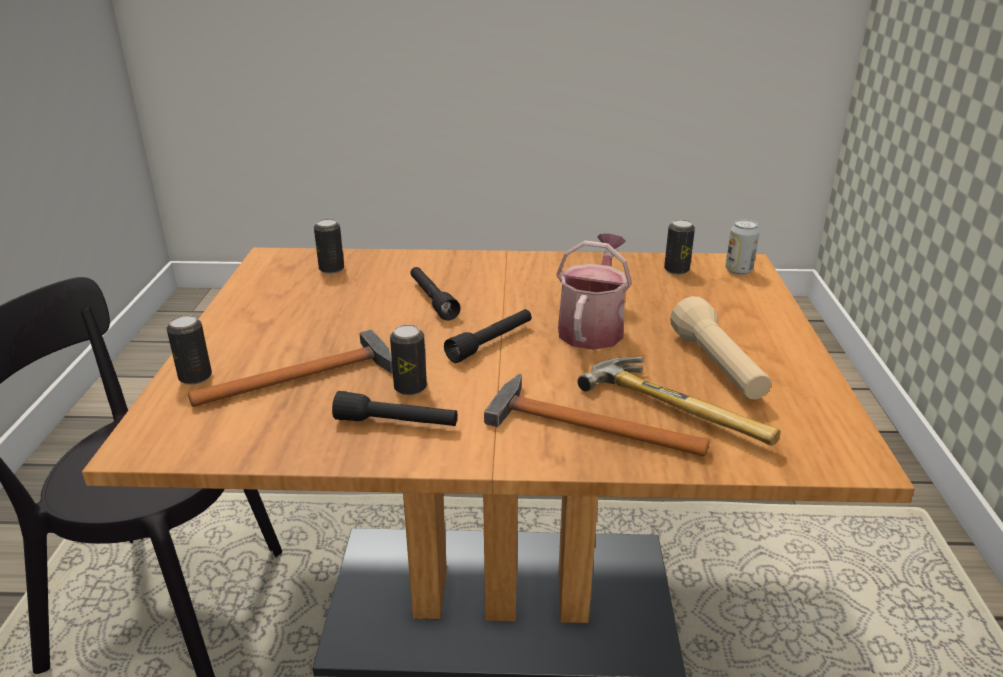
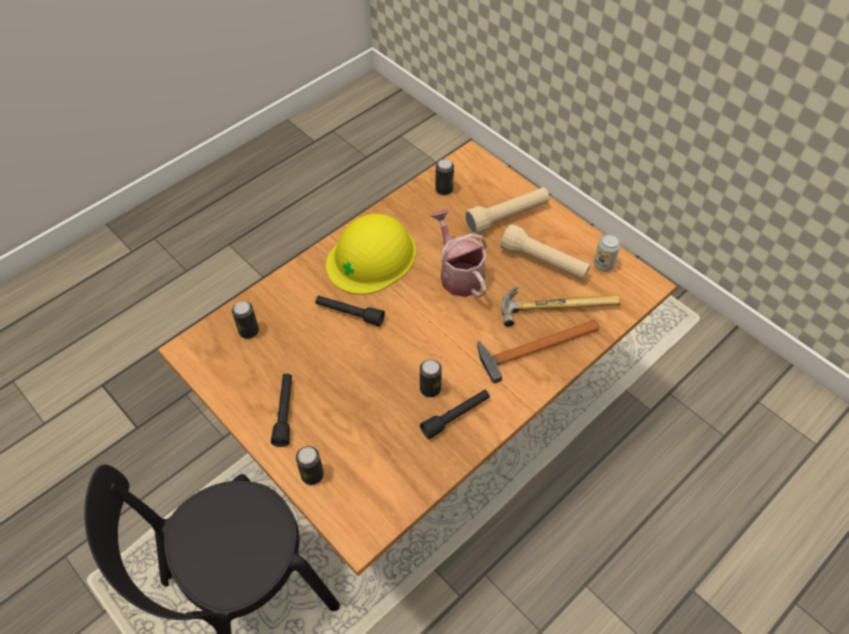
camera: 45 degrees left, 25 degrees up
(305, 376) = (369, 425): hammer -> none
(491, 343) = (425, 325): black flashlight -> black flashlight (285, 412)
(520, 278) = (371, 257): none -> yellow hard hat
(724, 316) = (507, 217): none -> beige flashlight
(738, 270) = (474, 168): can -> can (603, 265)

